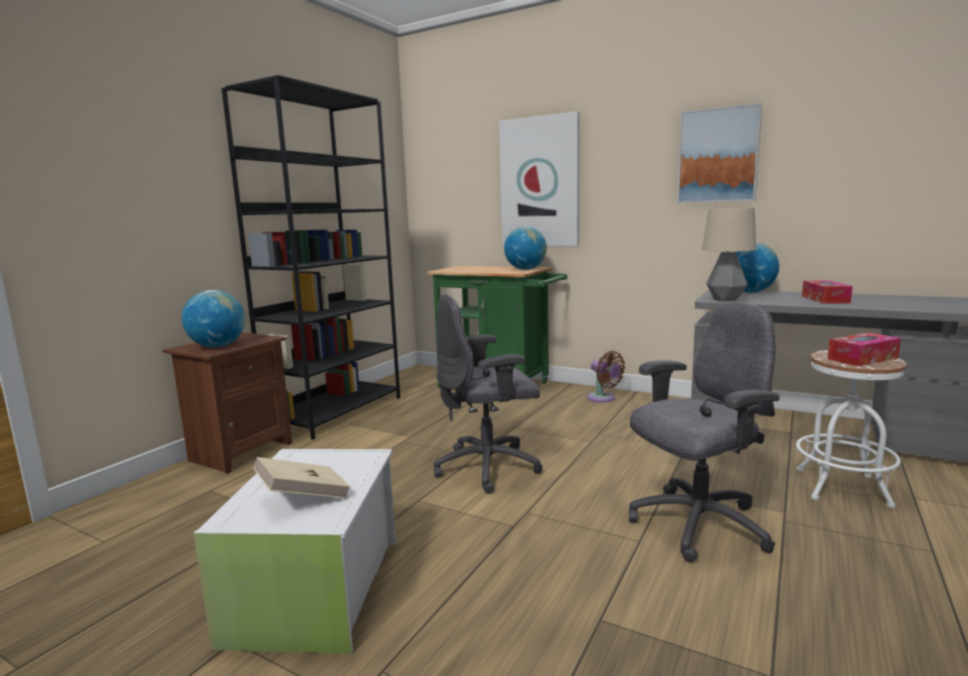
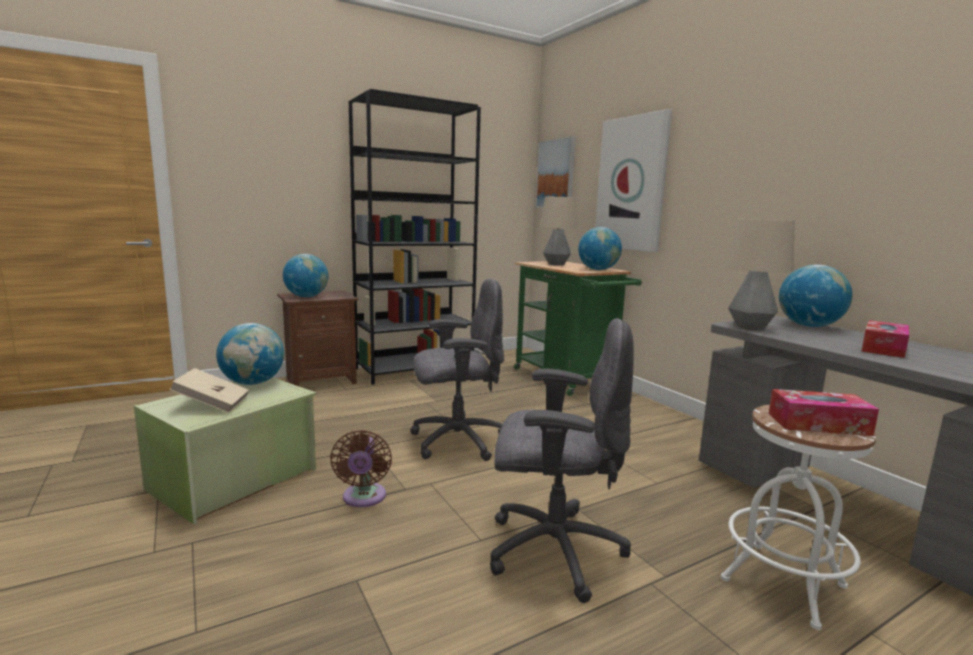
camera: 30 degrees right, 0 degrees up
(297, 461) = (253, 383): none -> globe
(320, 588) = (236, 479): white storage box -> green storage box
(474, 269) = (556, 264): none -> table lamp
(489, 467) = (456, 441): grey office chair -> grey office chair turned 150 degrees clockwise
(603, 398) = (647, 415): brown fan -> brown fan (363, 498)
(718, 156) = (806, 157): picture -> picture (556, 174)

